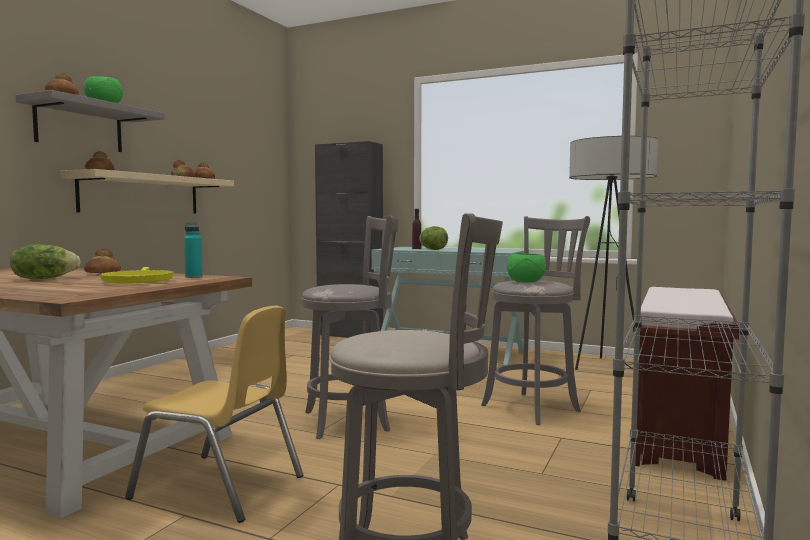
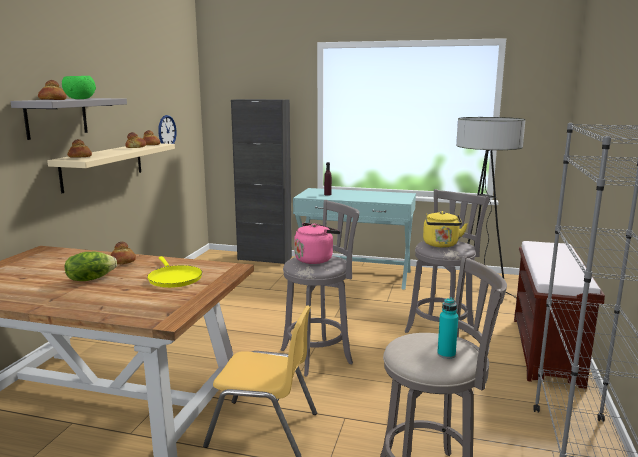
camera: 10 degrees left, 10 degrees up
(194, 277) = (208, 267): turquoise bottle -> turquoise bottle (446, 354)
(238, 176) = (167, 131): none -> wall clock
(345, 285) = (315, 259): none -> pink kettle
(433, 249) = (343, 197): lettuce -> none
(526, 282) = (441, 245): green bowl -> yellow kettle

